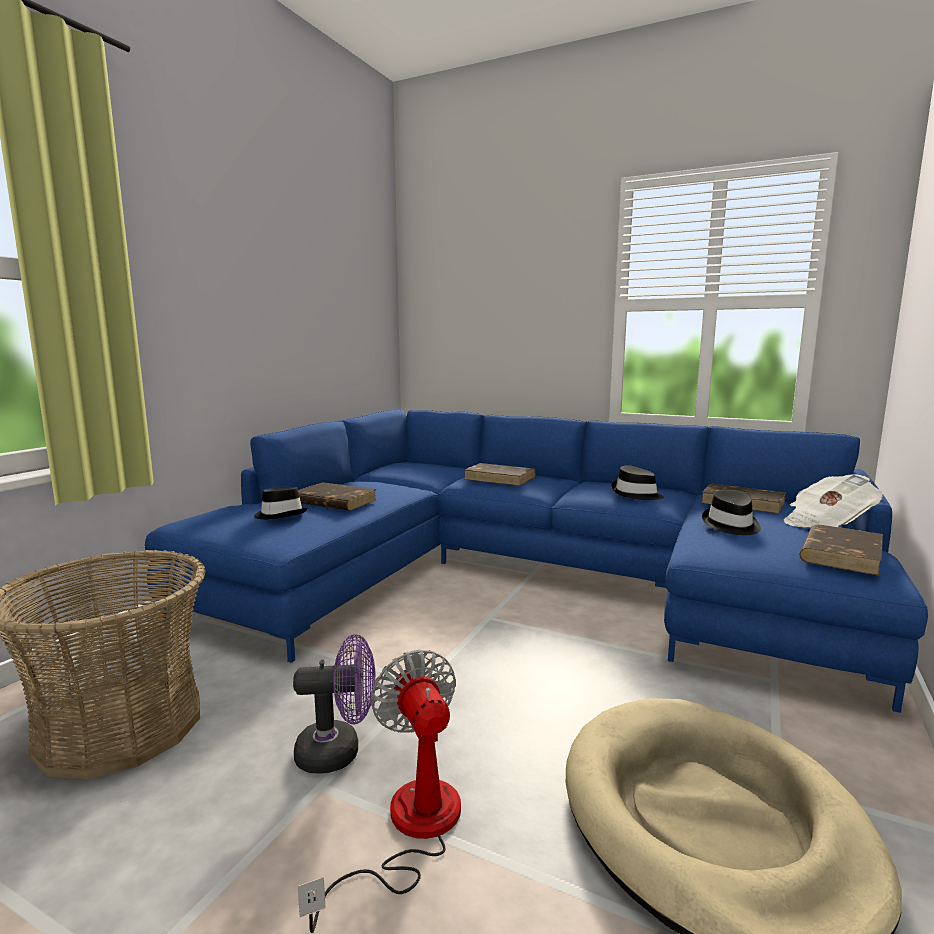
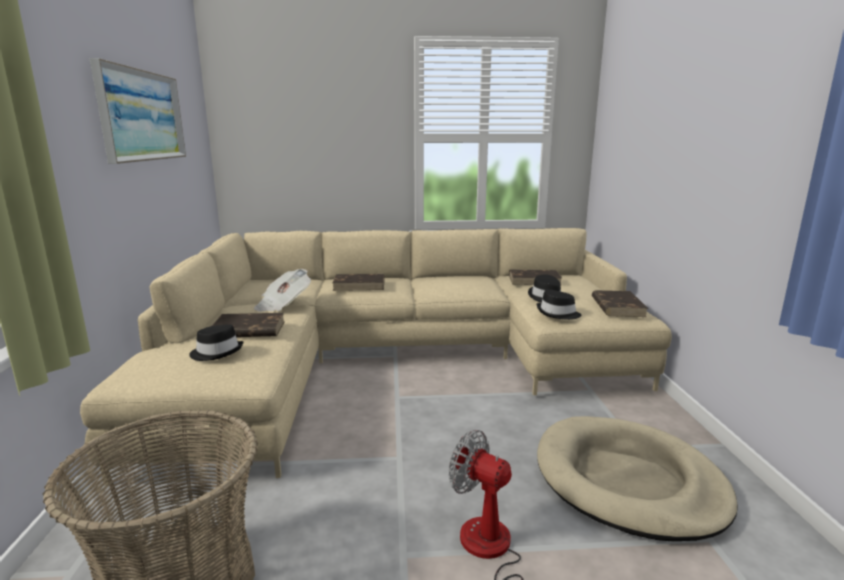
camera: 30 degrees left, 5 degrees up
(293, 280) = (142, 115): none -> picture
(338, 752) = (391, 527): purple fan -> none
(521, 578) = (391, 361): blue sofa -> beige sofa
(636, 494) = (469, 284): black hat -> black hat (558, 313)
(826, 523) = (590, 287): newspaper -> newspaper (283, 305)

